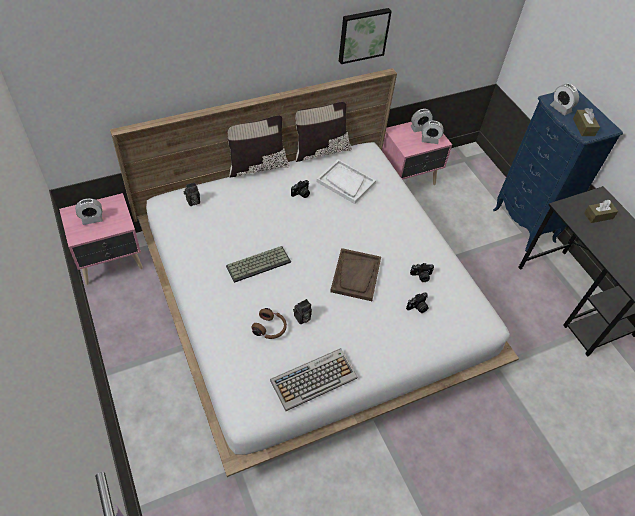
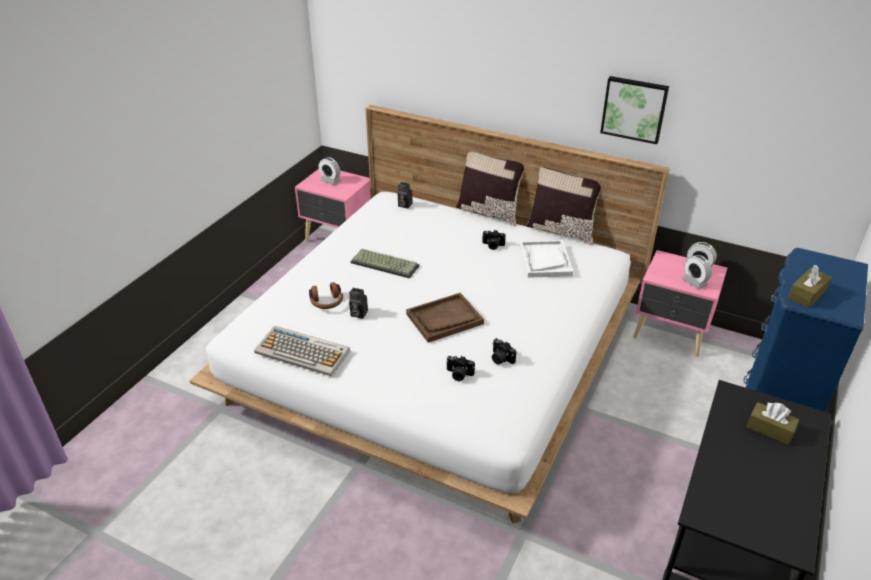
camera: 55 degrees right, 15 degrees down
(560, 109) = (804, 268): alarm clock -> none

